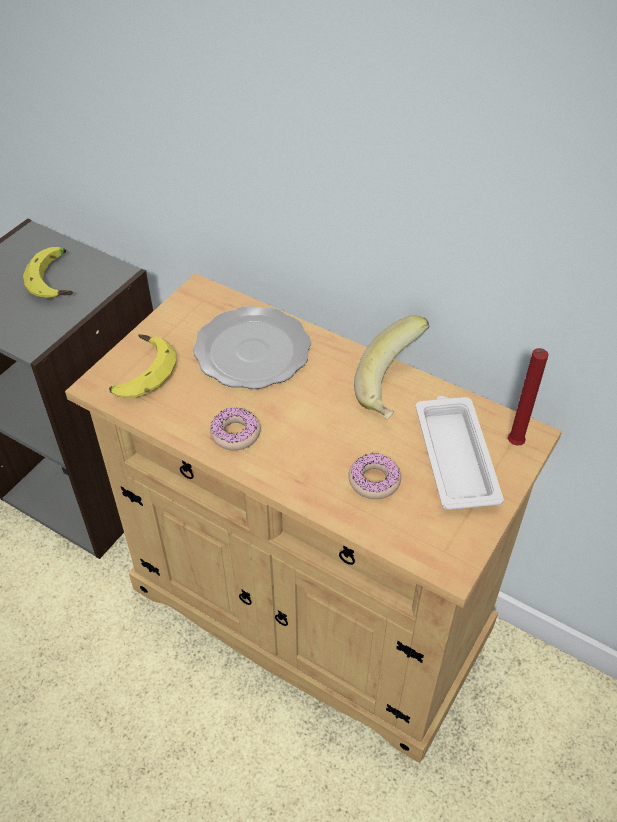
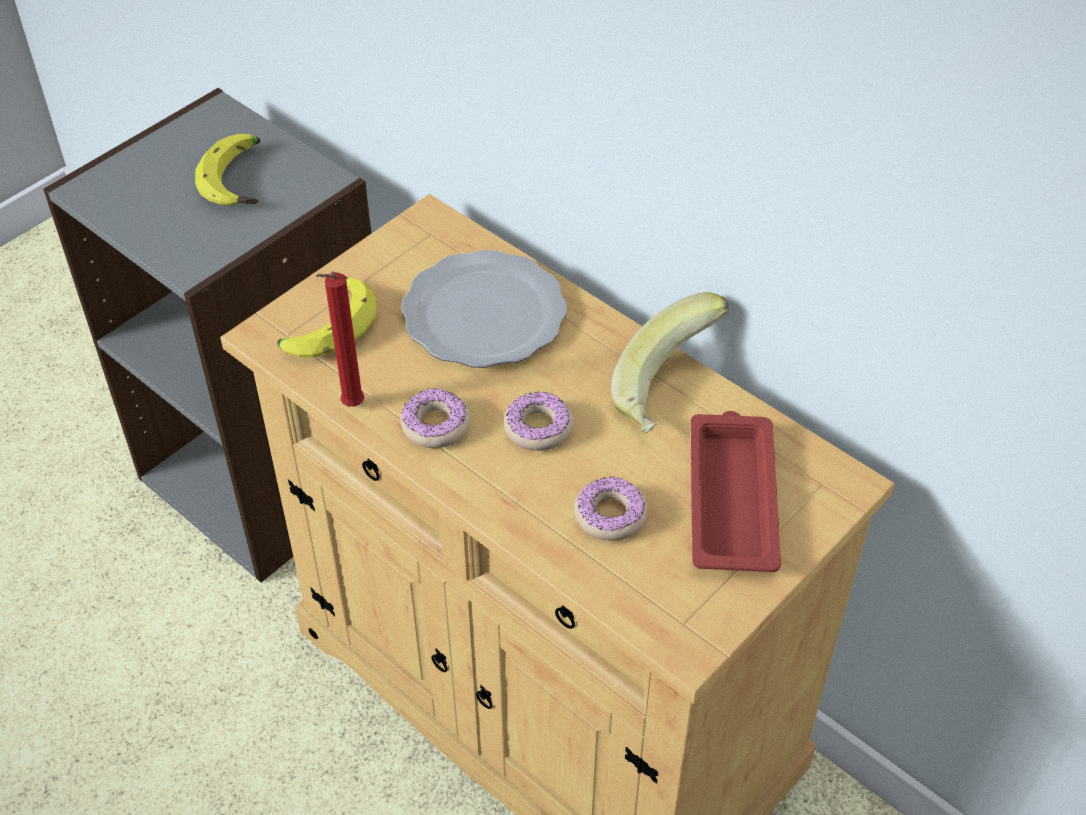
camera: 10 degrees right, 0 degrees up
(309, 425) = (538, 428): none -> donut
(455, 456) = (732, 497): white tray -> red tray
(513, 445) = (819, 494): red candle -> red candle (350, 406)

